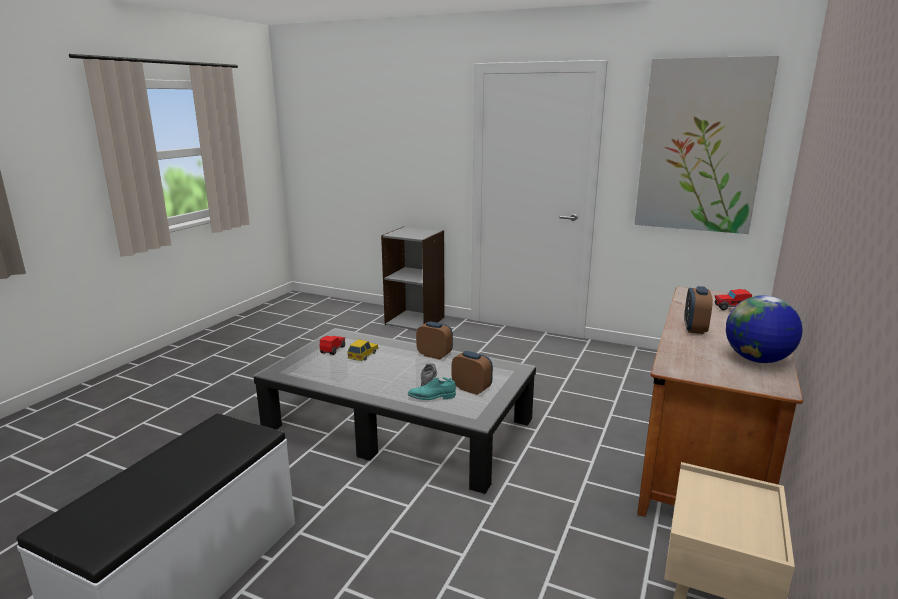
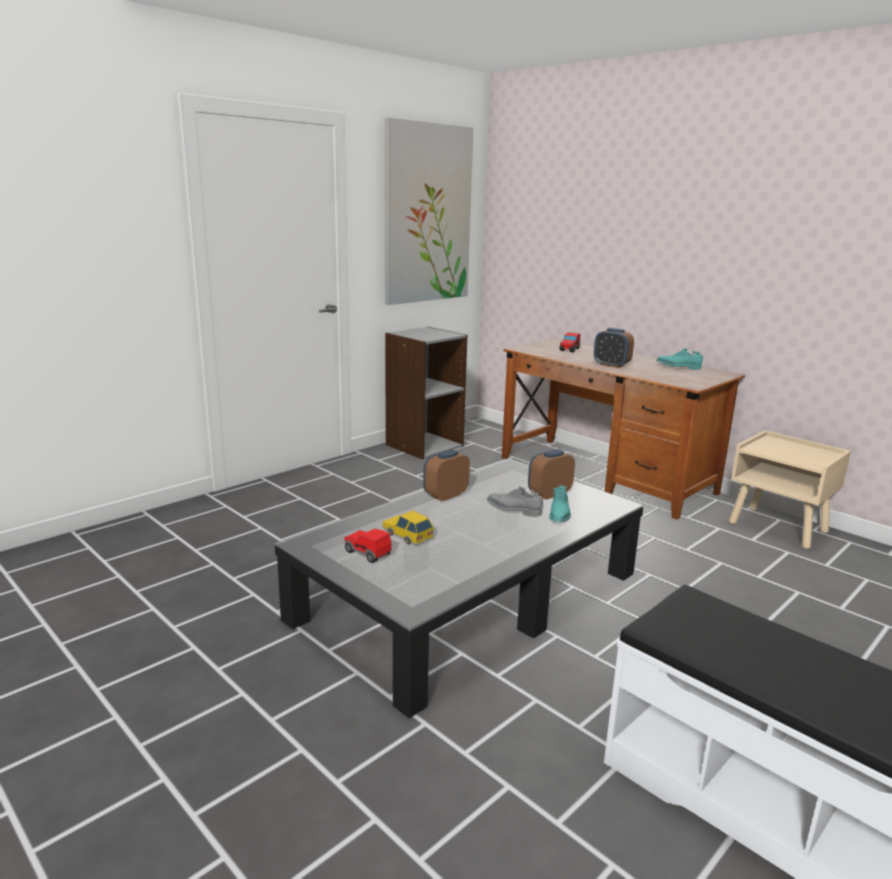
camera: 70 degrees left, 0 degrees up
(415, 320) = (158, 526): grey bookcase -> grey bookcase (424, 445)
(756, 360) = (678, 367): globe -> turquoise shoe

